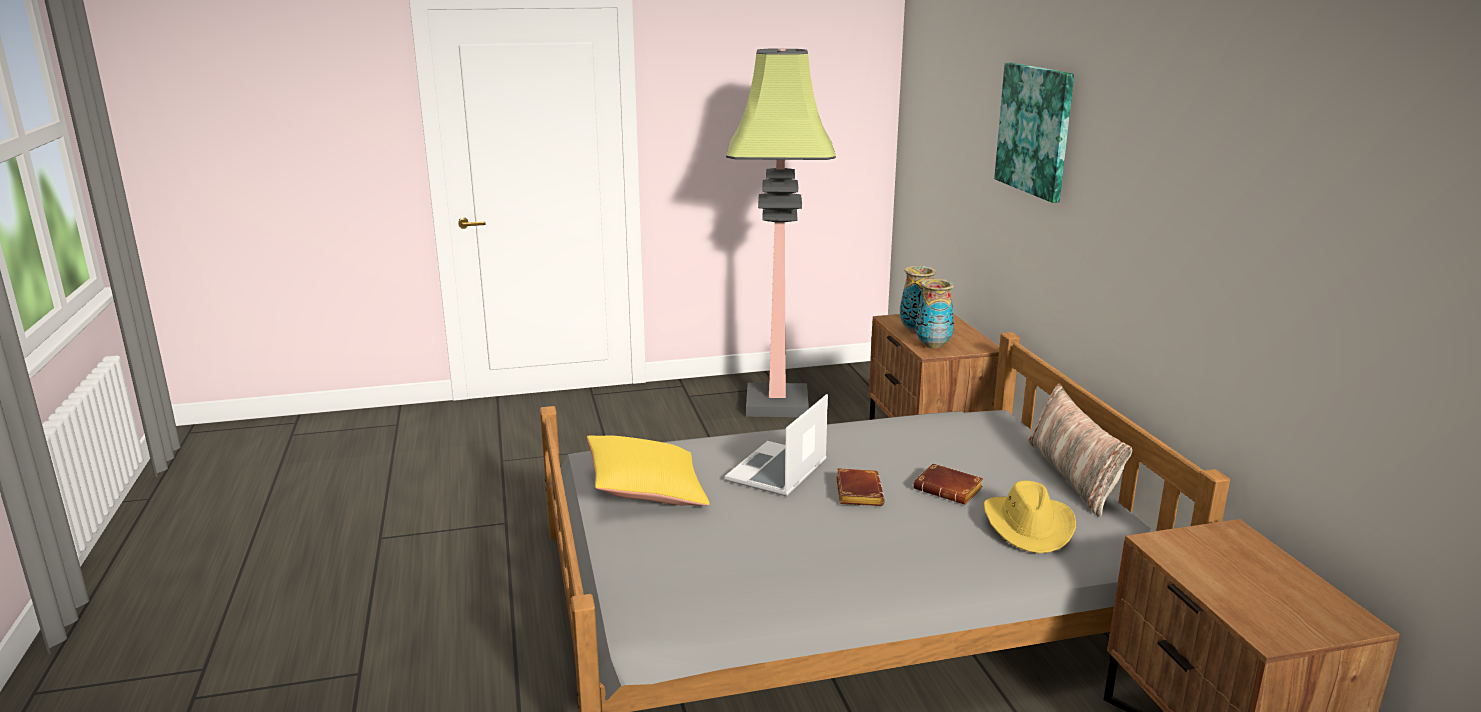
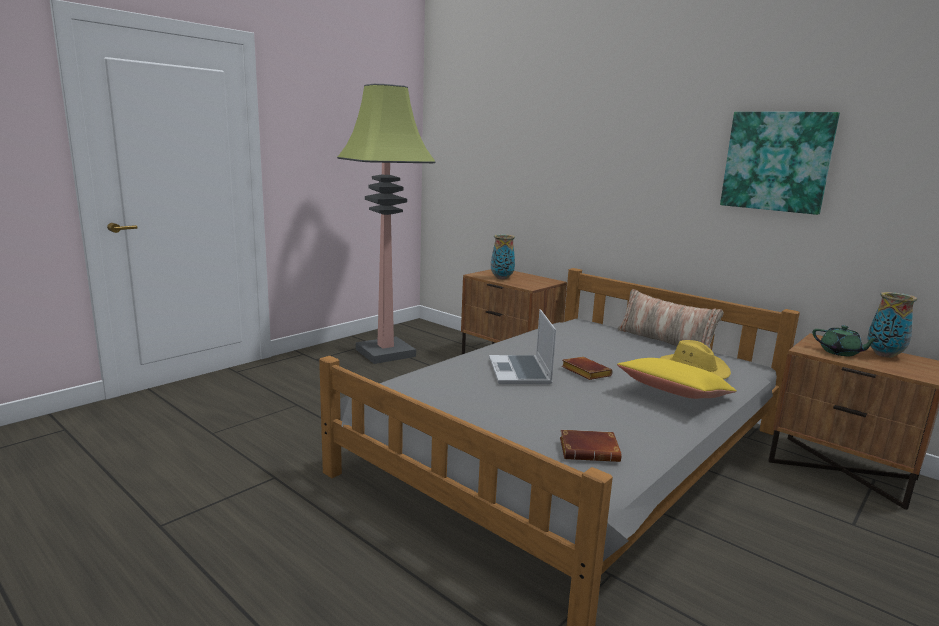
camera: 35 degrees left, 5 degrees down
(646, 490) = (454, 402): yellow pillow -> yellow pillow (674, 395)
(932, 345) = (525, 284): vase -> vase (883, 355)
(950, 489) = (627, 359): brown book -> brown book (590, 451)
(1035, 130) = (582, 135): picture -> picture (777, 161)
(1210, 561) = (840, 352): none -> green teapot

